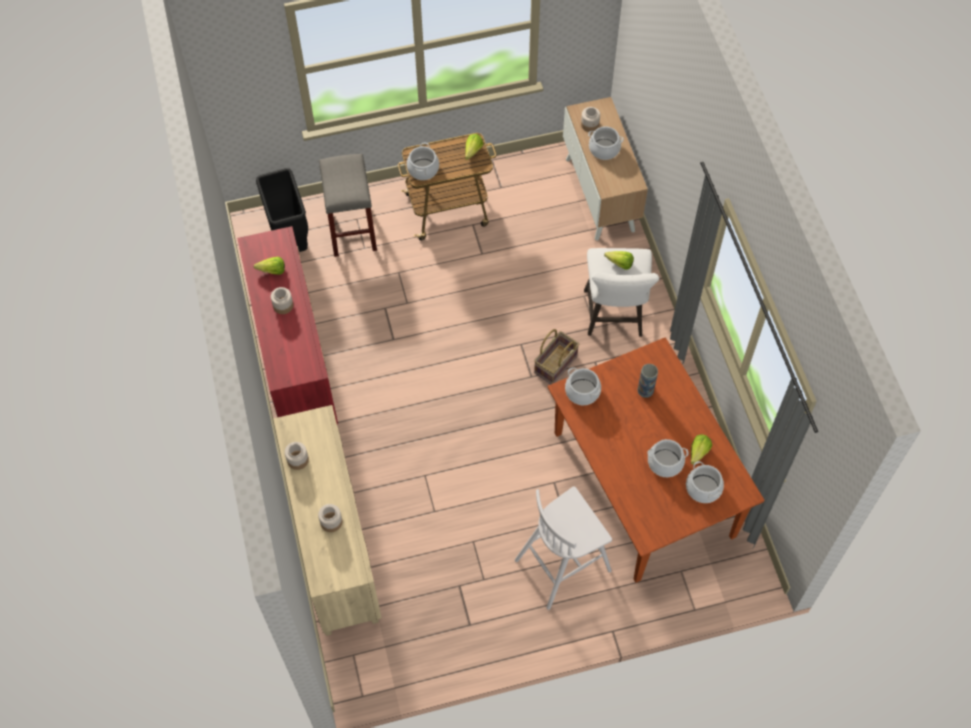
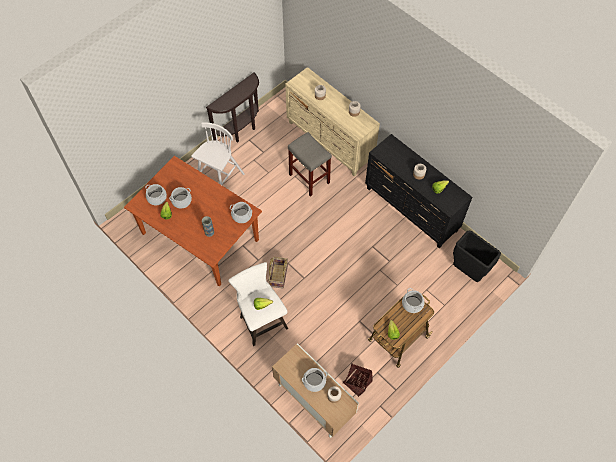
camera: 150 degrees right, 0 degrees up
(296, 363) = (411, 210): red dresser -> black dresser
(351, 230) = (442, 297): grey stool -> grey stool (310, 179)
(472, 653) = (241, 130): none -> brown console table
(534, 189) = (357, 382): none -> basket

